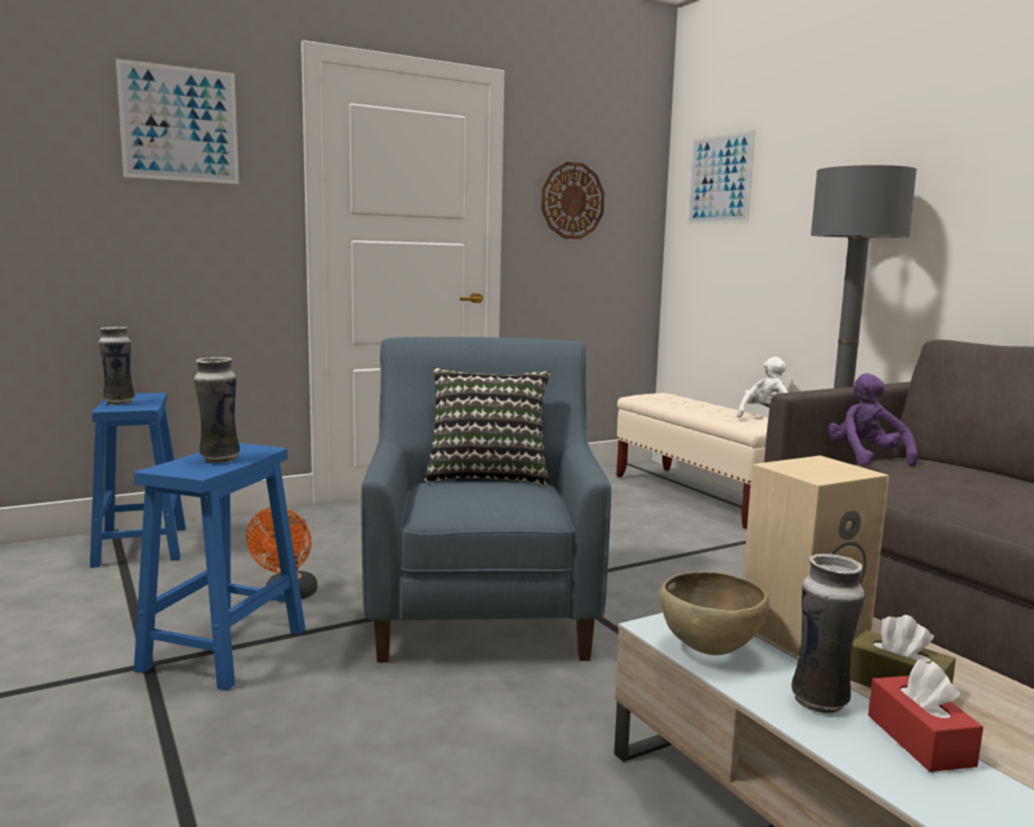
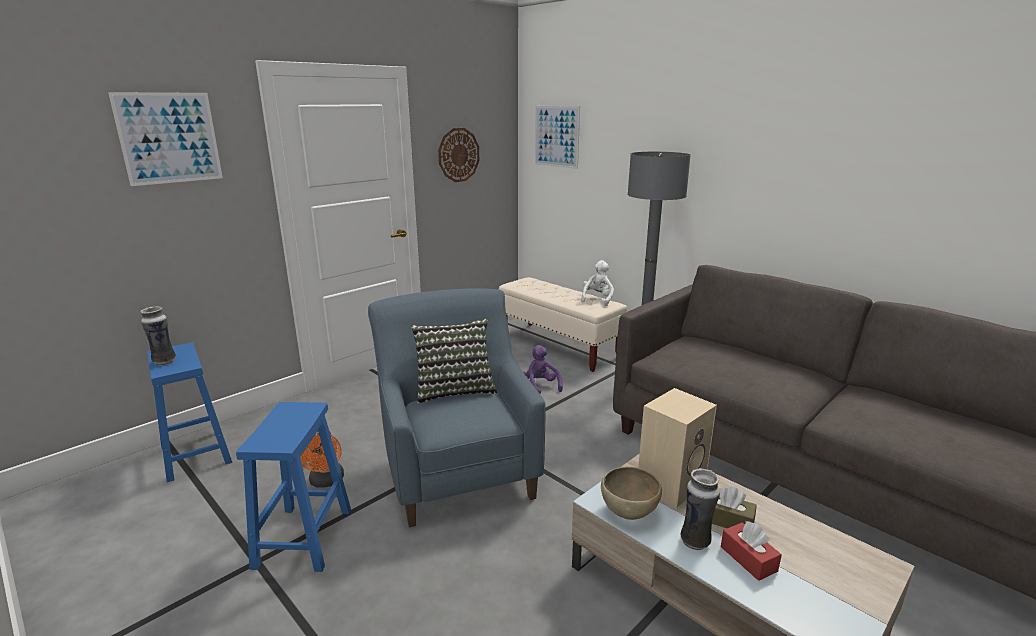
camera: 15 degrees left, 10 degrees up
(219, 459) = (287, 424): vase -> none
(865, 458) = (672, 344): purple plush toy -> purple plush toy (540, 386)

